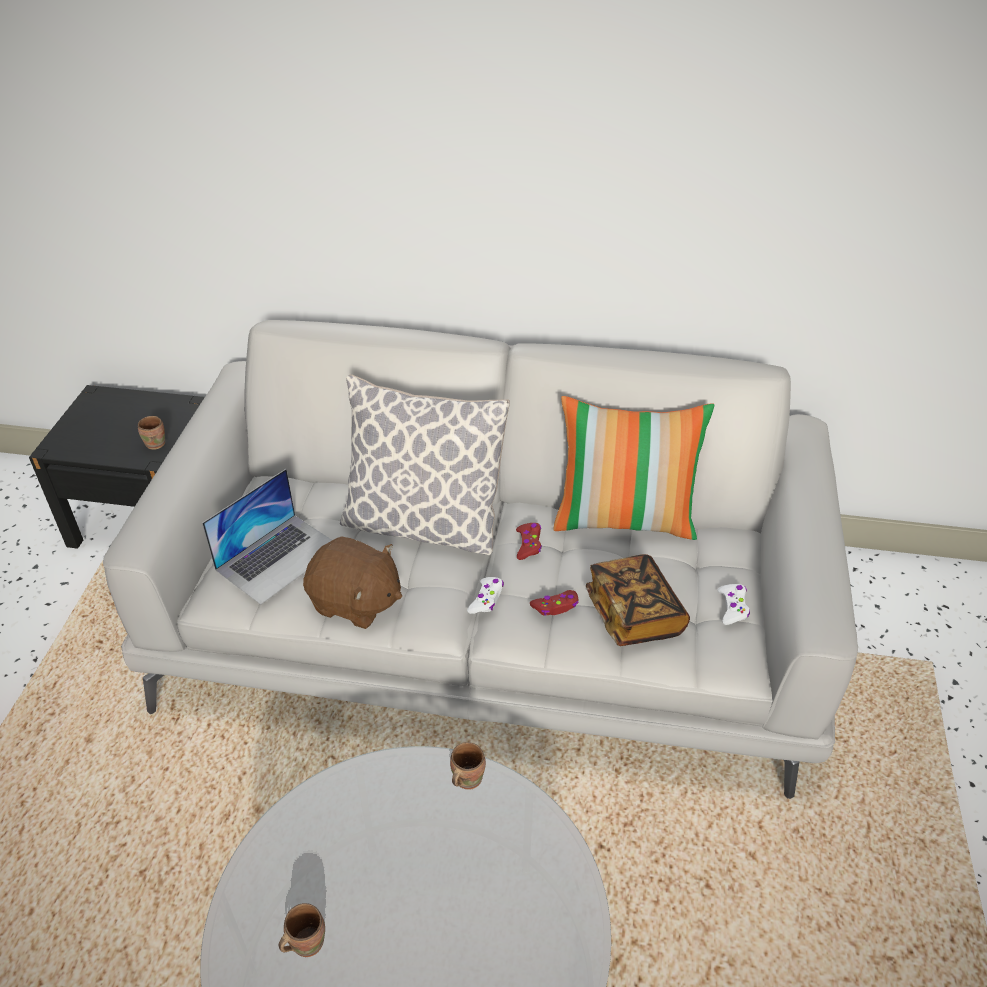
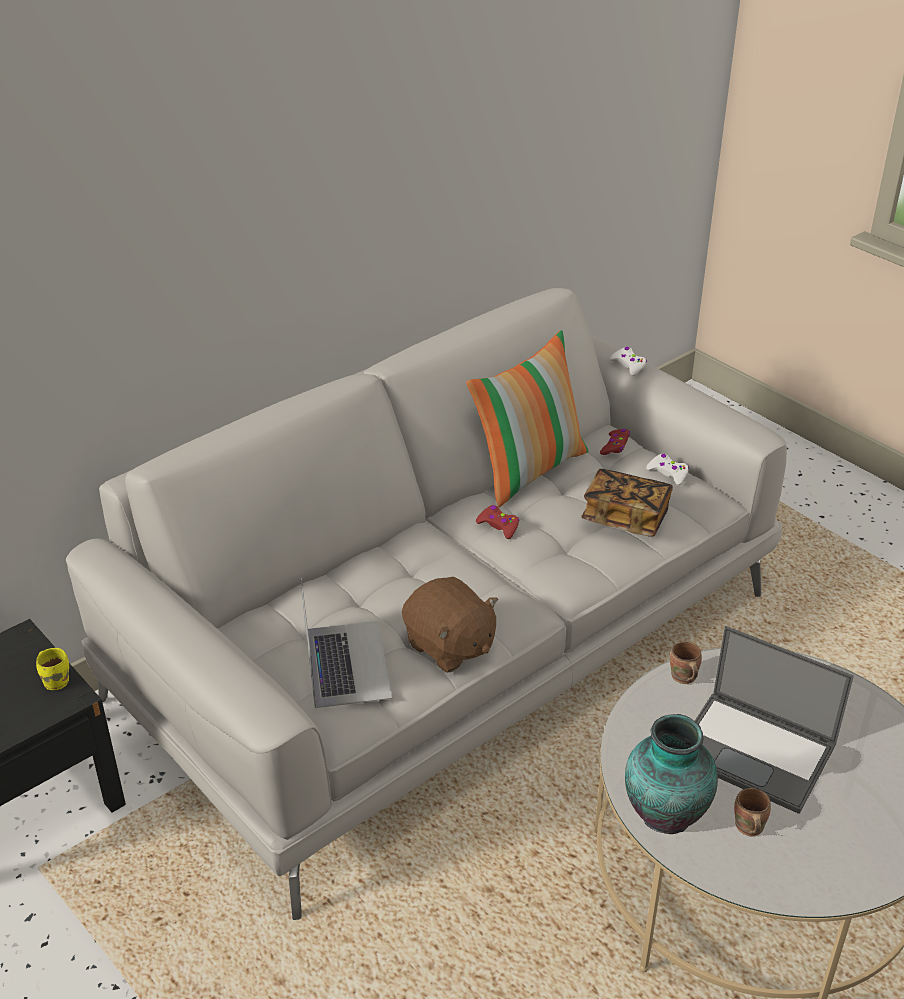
camera: 50 degrees left, 5 degrees down
(157, 443) = (57, 681): brown mug -> yellow mug
(276, 862) = (664, 813): none -> vase
(355, 602) = (449, 646): brown plush toy -> brown plush toy turned 75 degrees clockwise
(416, 894) = (757, 751): none -> laptop
(423, 524) = (406, 566): pillow -> none
(486, 599) = (530, 576): white game controller -> white game controller (628, 365)
(555, 606) = (576, 548): red game controller -> red game controller (615, 446)

